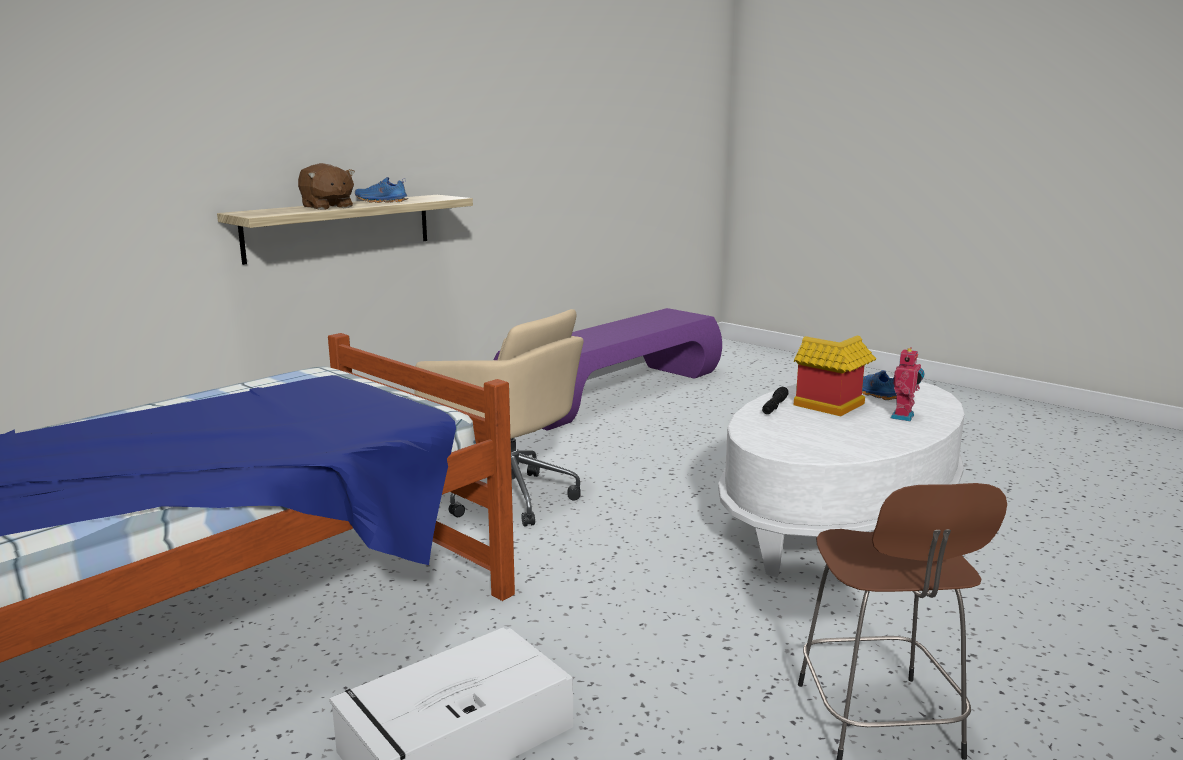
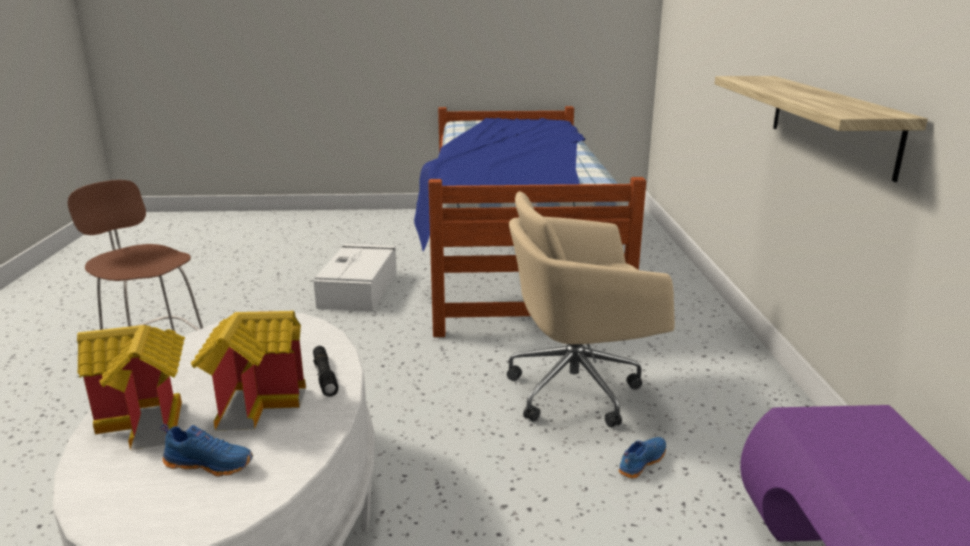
camera: 135 degrees right, 5 degrees up
(327, 207) = (778, 87): brown plush toy -> none
(381, 201) = (823, 98): blue shoe -> blue shoe (641, 462)
(904, 417) = (150, 422): toy robot -> toy house

